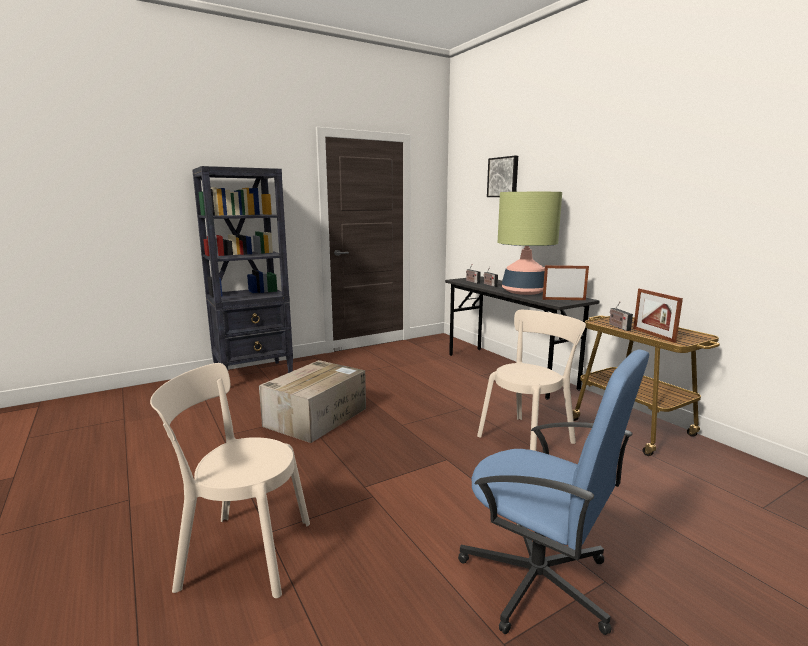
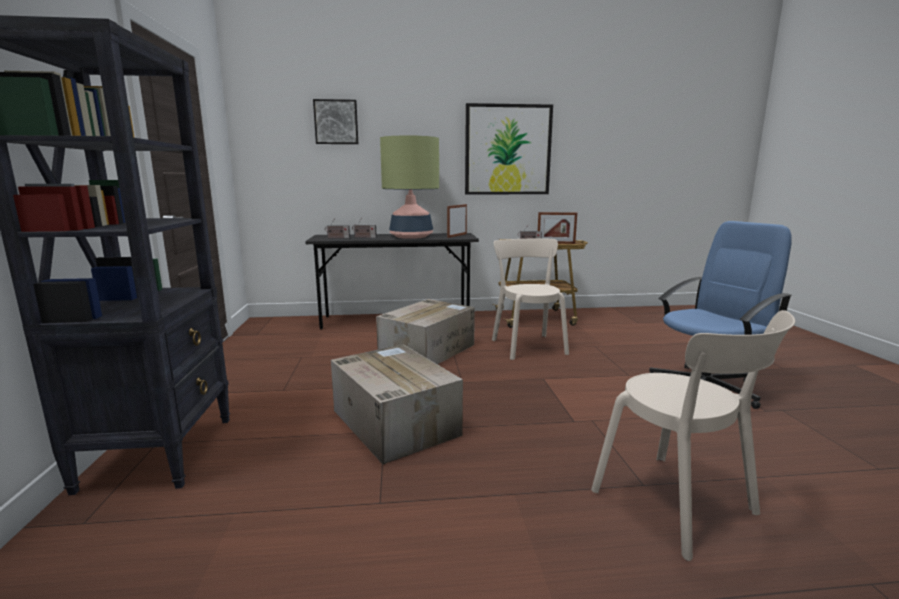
camera: 65 degrees left, 0 degrees up
(240, 553) = (679, 506): beige chair -> beige chair turned 60 degrees counterclockwise
(455, 398) = (428, 350): none -> cardboard box
(654, 202) = (507, 150): none -> picture

